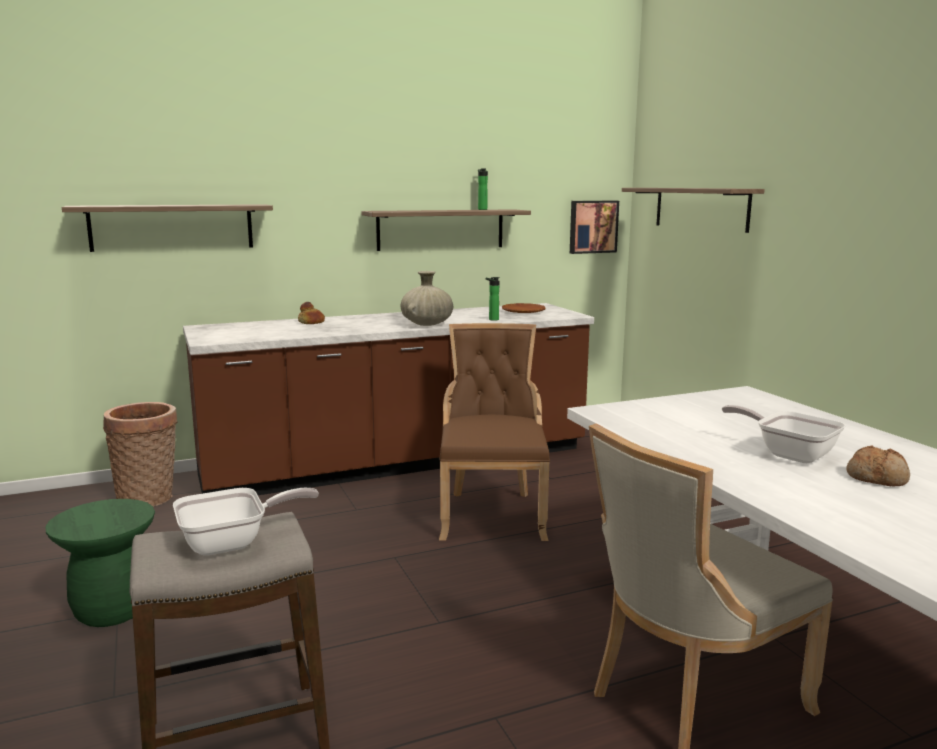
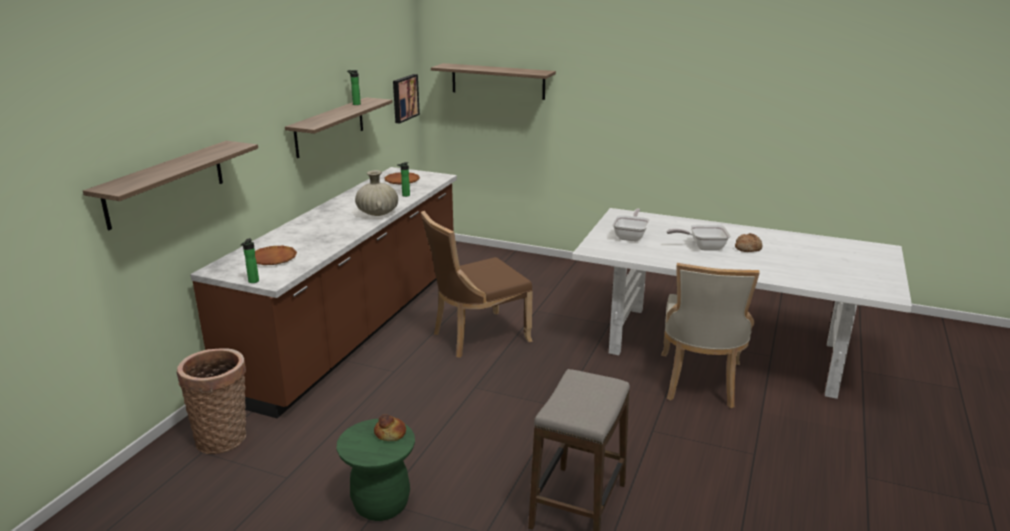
camera: 45 degrees left, 10 degrees up
(196, 338) = (253, 282): none -> bottle
(233, 543) = (587, 395): frying pan -> frying pan (631, 236)
(255, 330) = (273, 259): none -> brown plate
(311, 322) = (289, 236): bread -> bread (390, 433)
(492, 514) = (476, 336): brown chair -> brown chair turned 75 degrees counterclockwise

